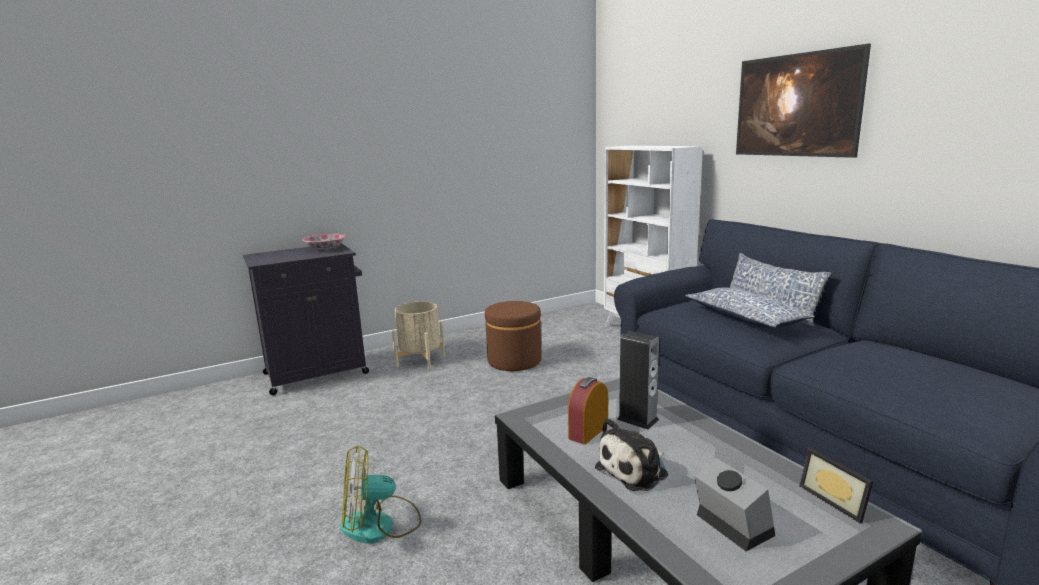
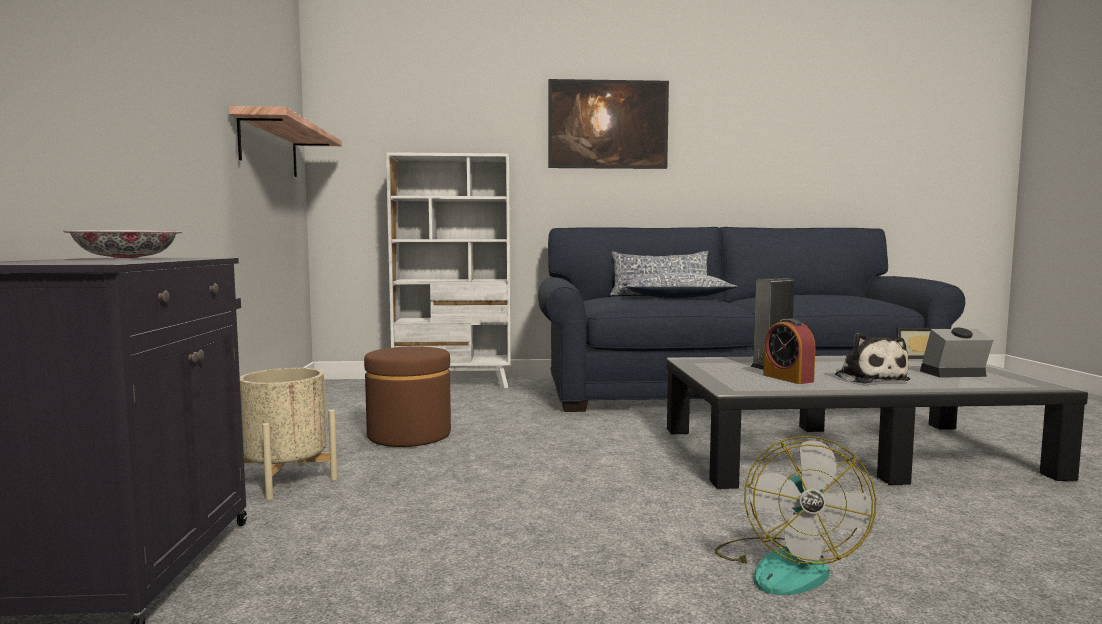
camera: 65 degrees left, 10 degrees down
(530, 150) = (269, 147): none -> shelf

